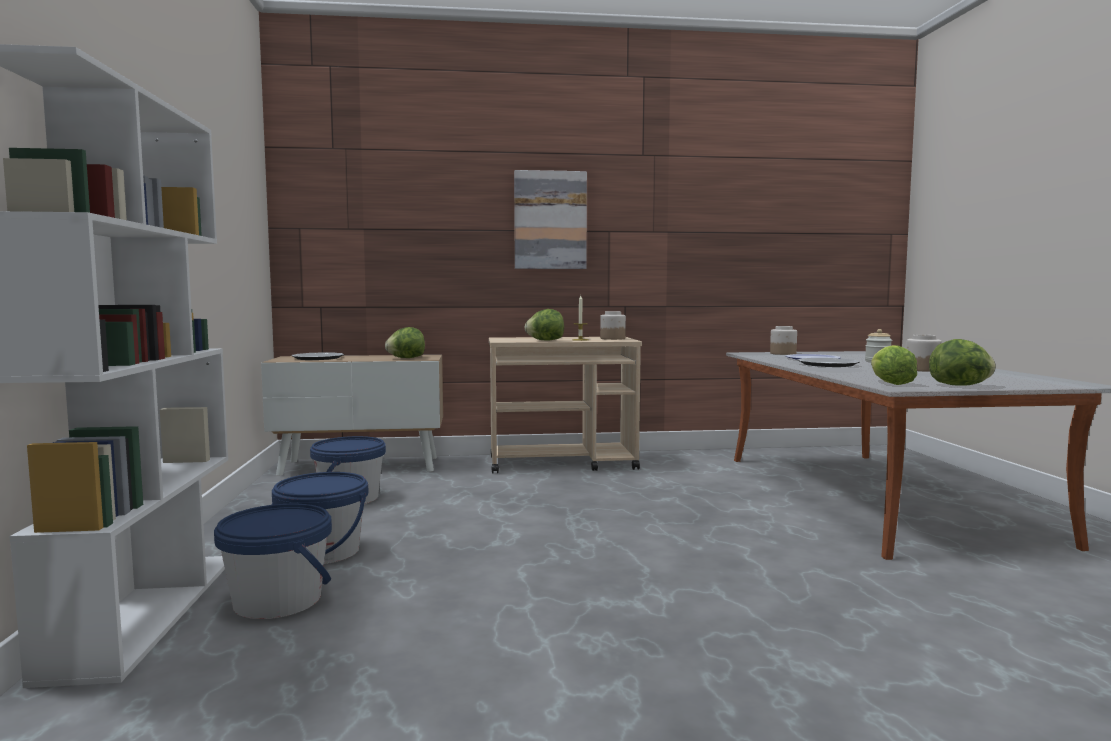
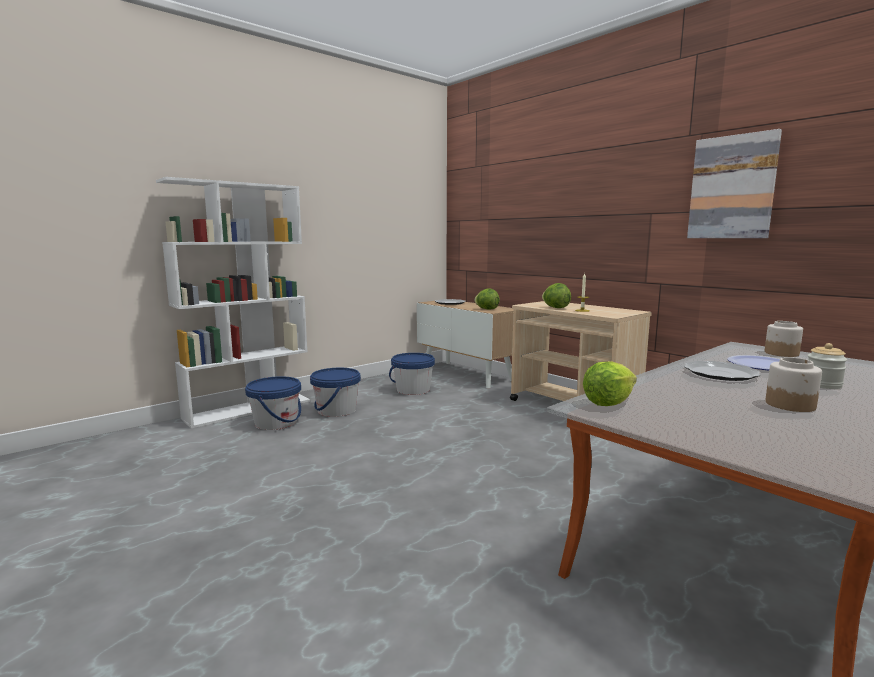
camera: 55 degrees right, 5 degrees up
(550, 220) = (600, 206): picture -> picture (732, 187)
(612, 338) = (615, 312): jar -> none
(960, 385) = (661, 426): lettuce -> none

